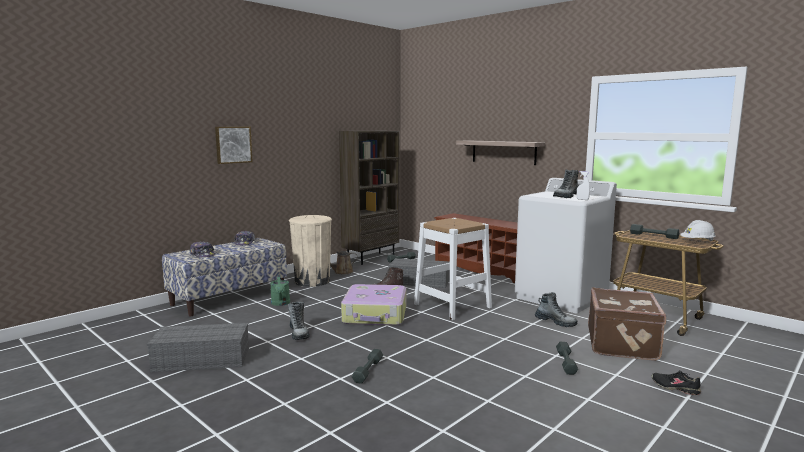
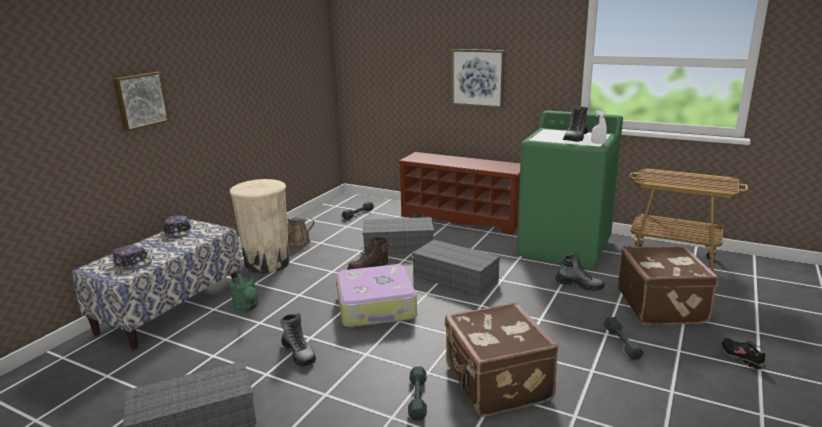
camera: 15 degrees left, 10 degrees up
(371, 258) = (320, 216): brown bookcase -> none
(436, 371) = (496, 384): none -> brown suitcase
(452, 305) = (457, 278): white stool -> grey storage box
(503, 152) = (477, 78): shelf -> picture
(561, 297) = (565, 247): white washing machine -> green washing machine
(653, 236) = (671, 177): grey dumbbell -> none
(675, 388) = (742, 357): black shoe -> black shoe turned 45 degrees clockwise
(697, 242) = (721, 183): white hard hat -> none

